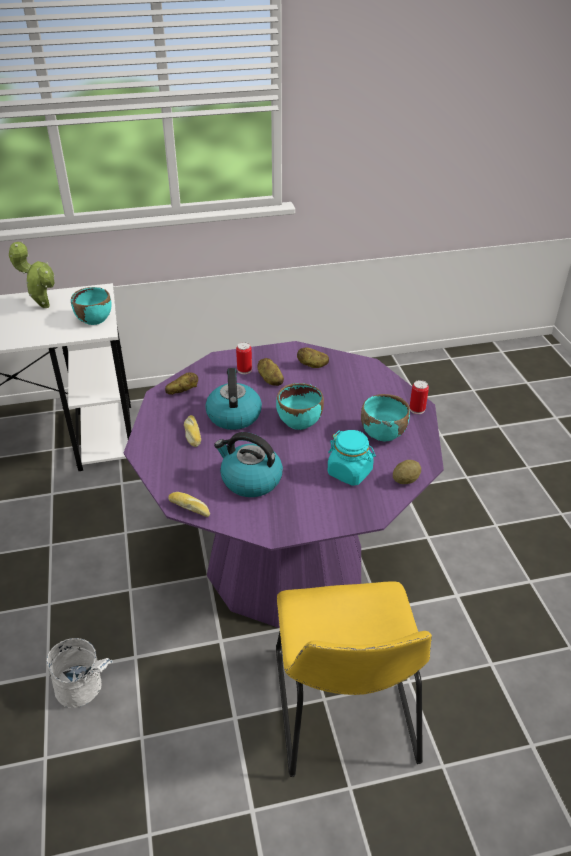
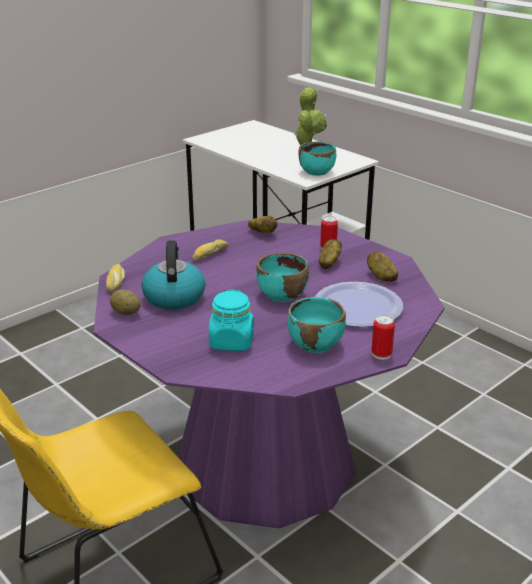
camera: 60 degrees right, 10 degrees down
(85, 690) = (51, 408): white bucket -> none
(233, 415) = (255, 263): kettle -> none
(347, 393) = (358, 307): none -> plate
(405, 480) = (250, 376): potato -> potato (126, 312)

